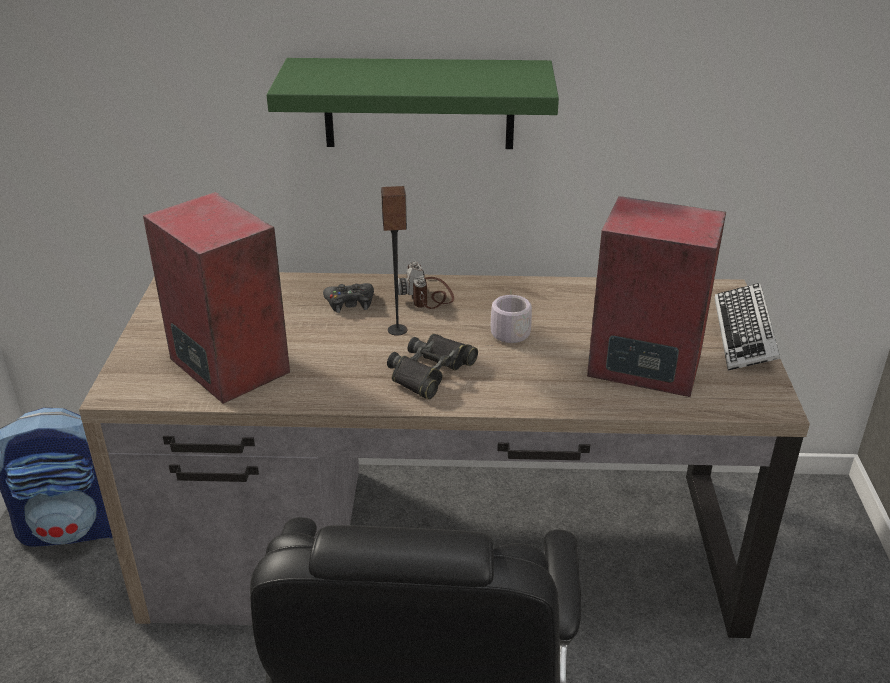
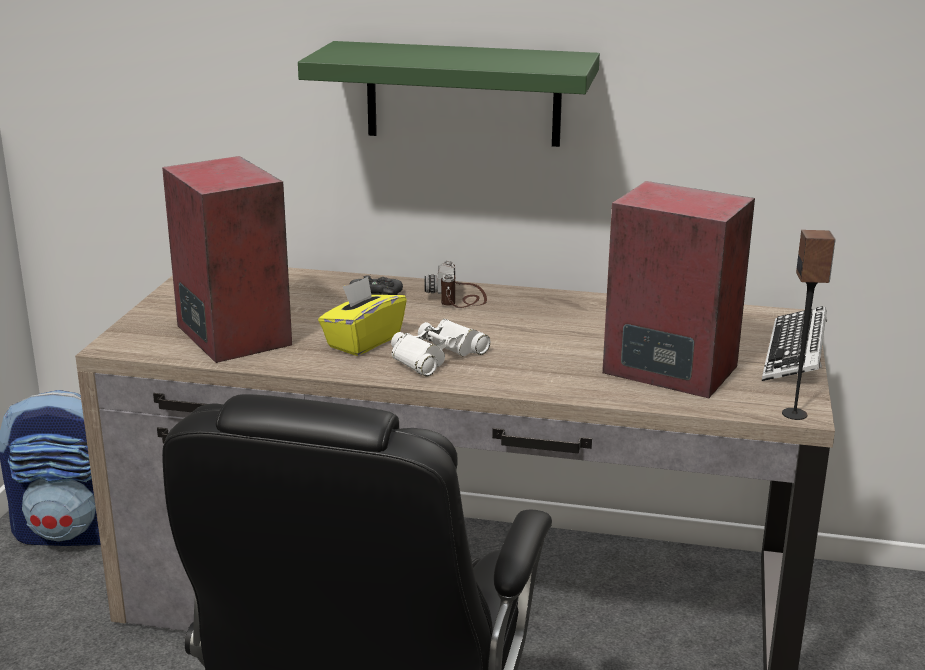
camera: 10 degrees right, 10 degrees down
(356, 360) = (363, 341): none -> yellow tissue box
(398, 330) = (416, 322): speaker -> speaker (795, 414)
(430, 372) = (436, 356): black binoculars -> white binoculars
(507, 331) = (532, 331): grey mug -> none

